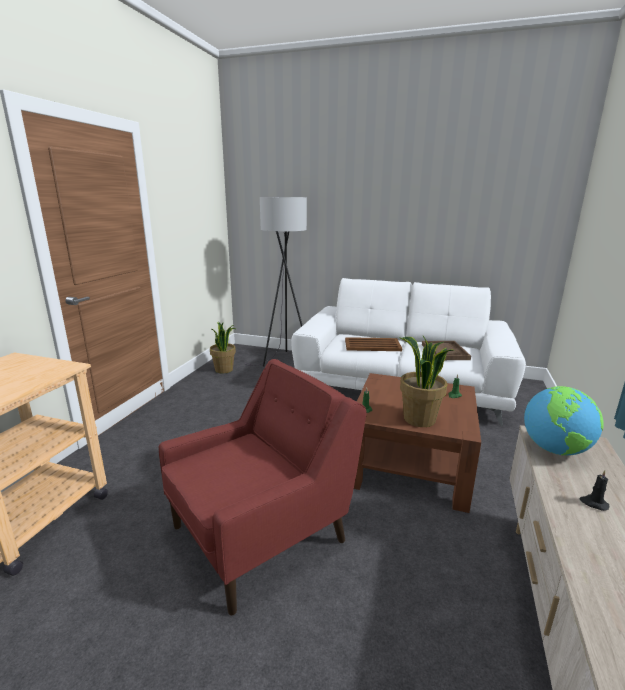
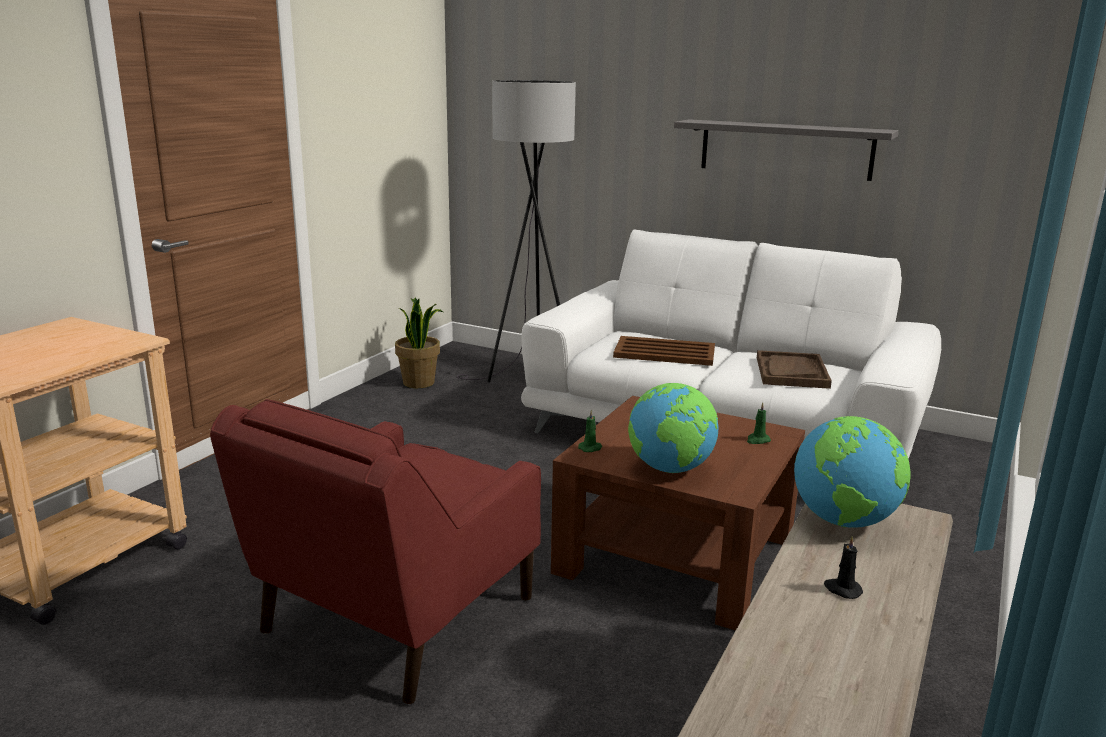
camera: 10 degrees right, 0 degrees up
(262, 532) = (395, 618): red armchair -> red armchair turned 150 degrees clockwise
(419, 419) = (671, 469): potted plant -> globe
(422, 231) = (785, 149): none -> grey shelf

